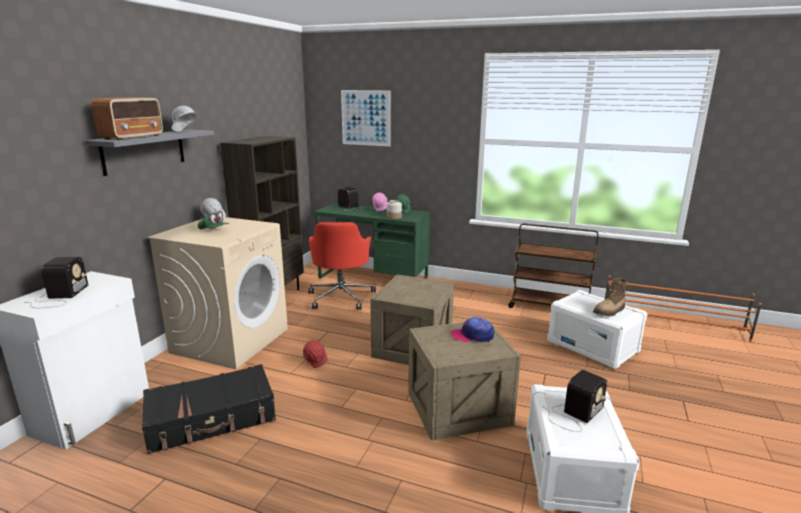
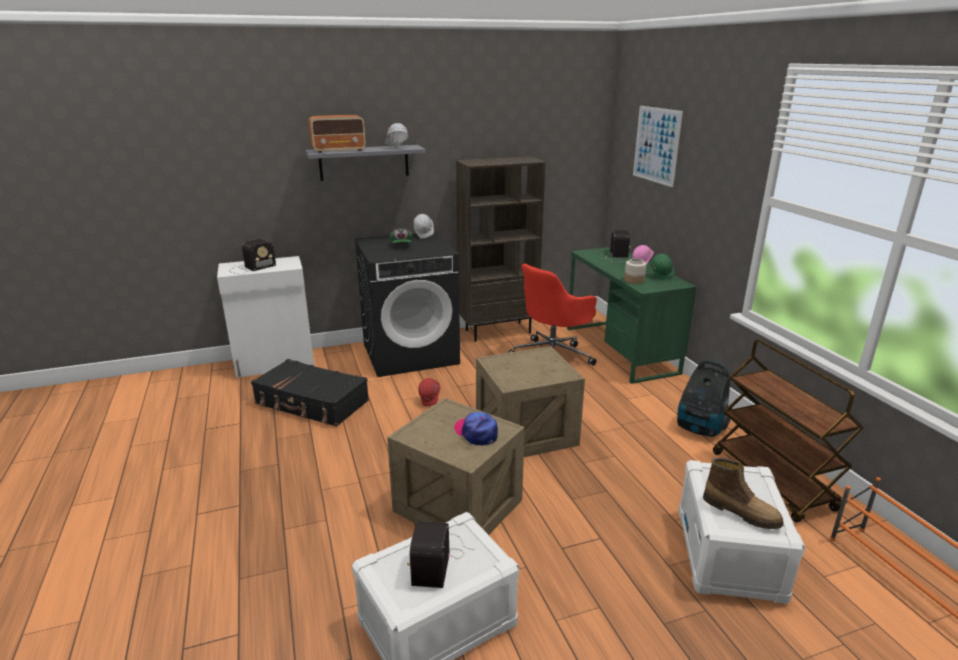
camera: 50 degrees right, 5 degrees up
(231, 340) = (411, 353): beige washing machine -> black washing machine
(484, 299) = (700, 429): none -> vacuum cleaner
(574, 414) = (437, 557): radio -> radio turned 90 degrees clockwise
(609, 311) = (741, 512): boot -> boot turned 150 degrees counterclockwise

